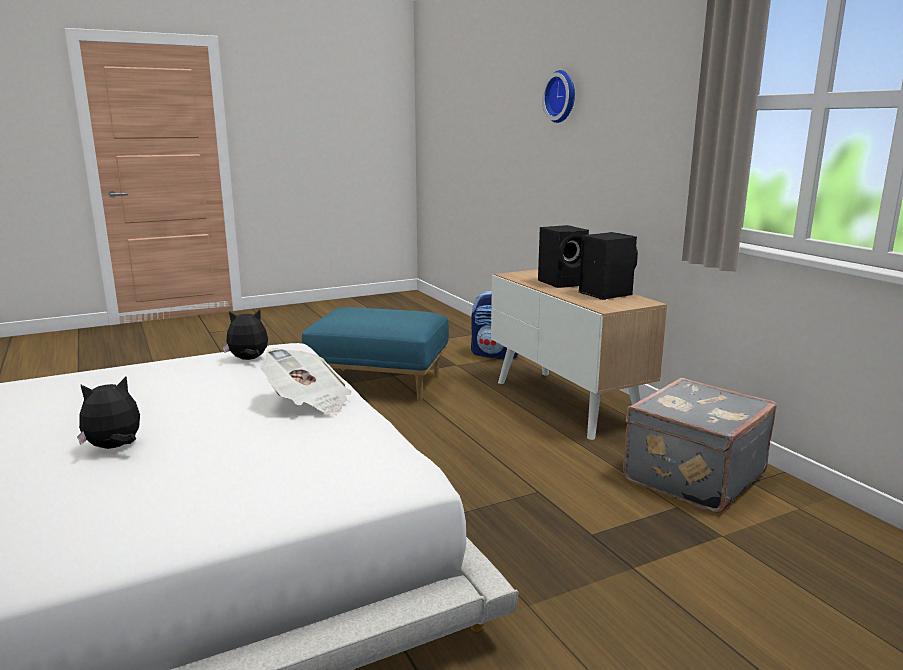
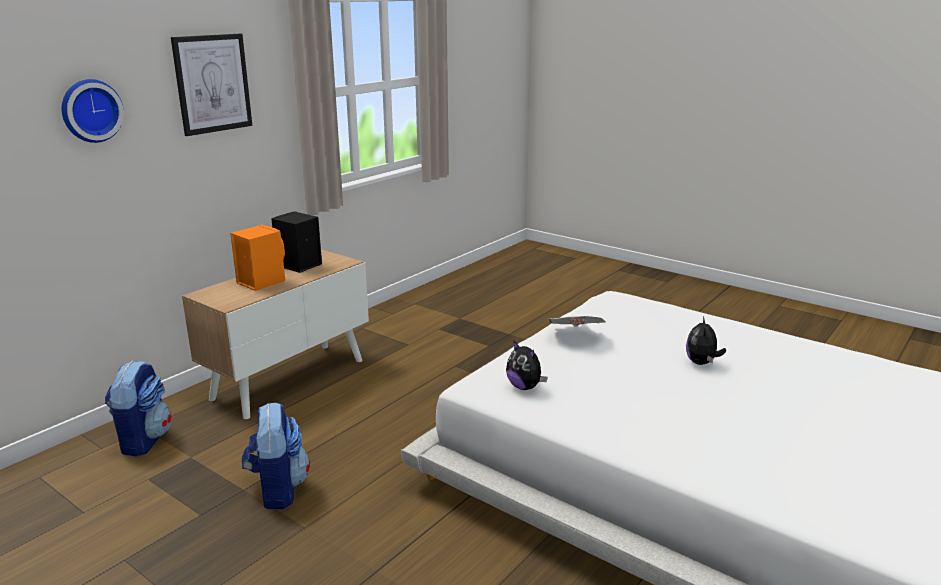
camera: 115 degrees left, 5 degrees up
(114, 447) = (702, 363): plush toy -> plush toy turned 75 degrees clockwise
(380, 384) = (278, 489): blue ottoman -> backpack
(563, 283) = (260, 281): black speaker -> orange speaker
(643, 79) = (212, 83): none -> picture
(691, 476) = (397, 327): grey suitcase -> none

